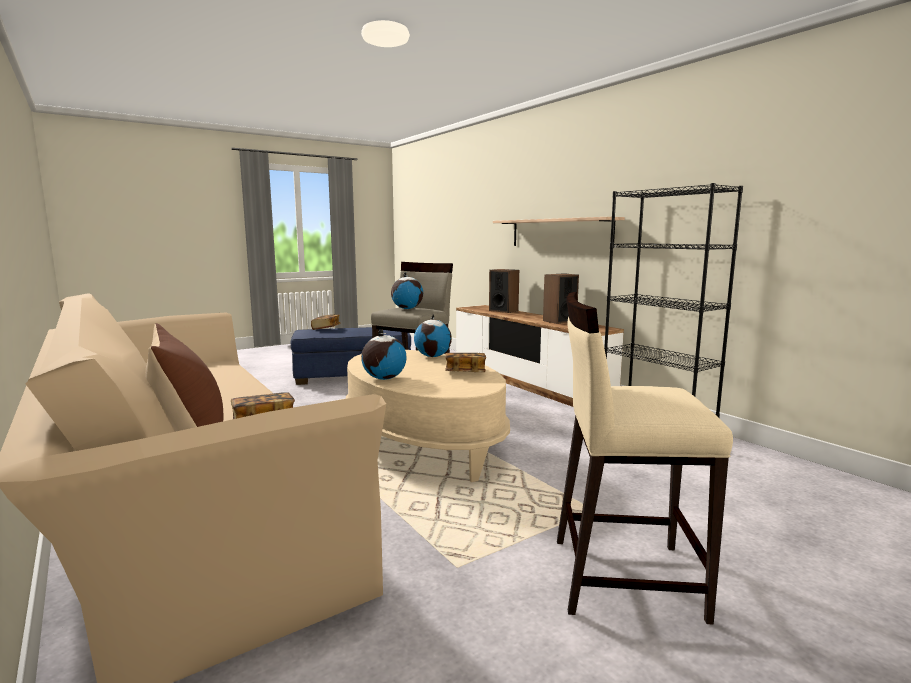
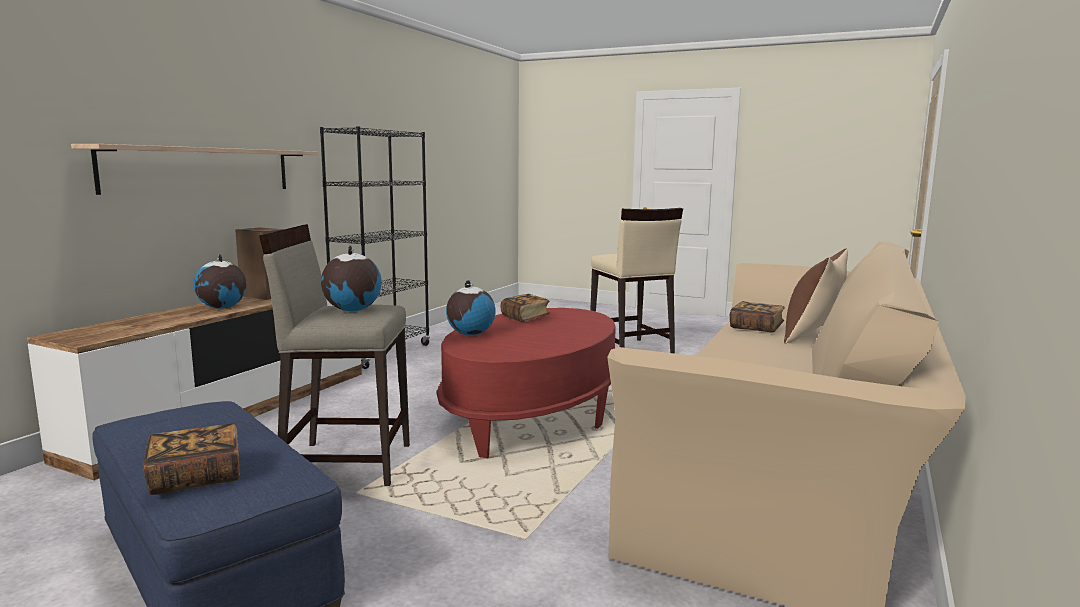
camera: 120 degrees left, 0 degrees up
(384, 378) = (589, 333): globe -> globe (222, 308)
(422, 444) = (533, 415): beige coffee table -> red coffee table
(503, 310) = (145, 320): speaker -> none

